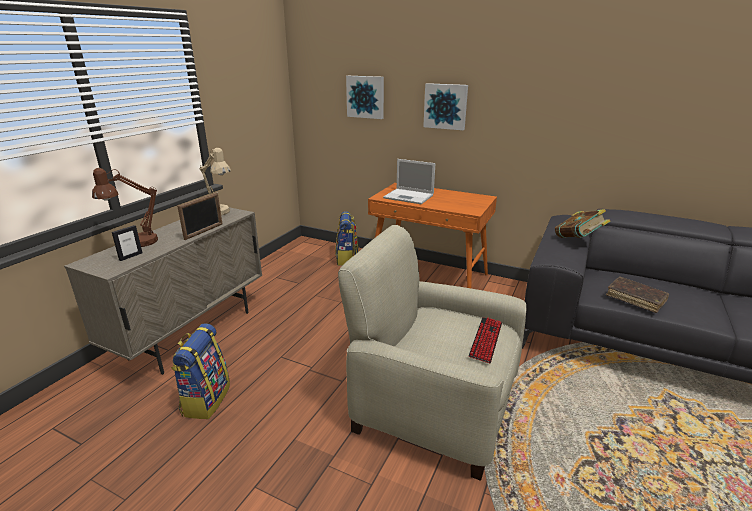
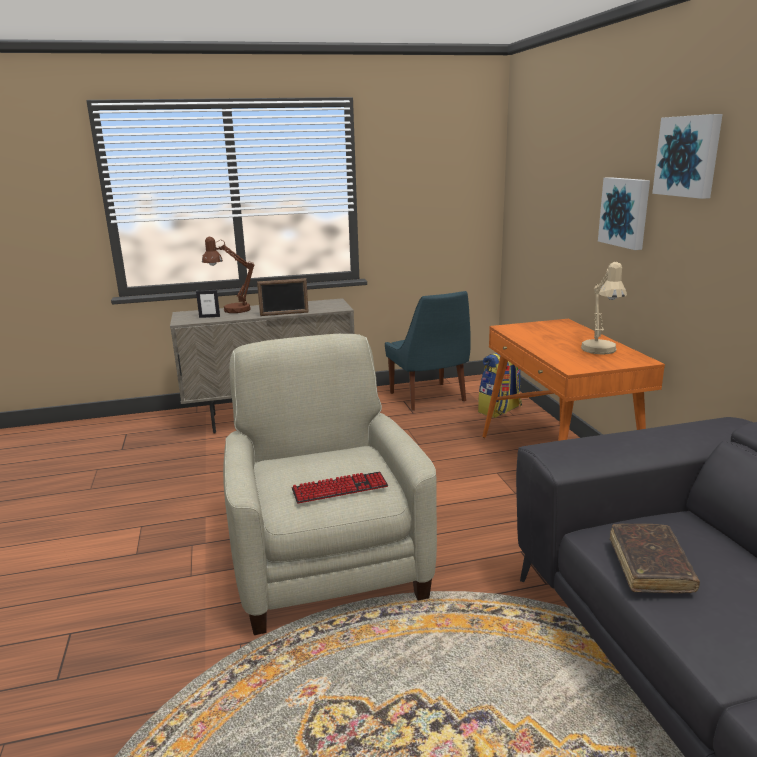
camera: 50 degrees right, 5 degrees down
(205, 399) = (207, 461): backpack -> none
(220, 213) = (327, 304): beige table lamp -> beige table lamp (600, 351)
(290, 268) = (429, 398): none -> blue chair
(366, 97) = (557, 195): picture -> picture (689, 156)
(409, 197) = (541, 335): laptop -> none
(578, 240) = (656, 448): book -> none

